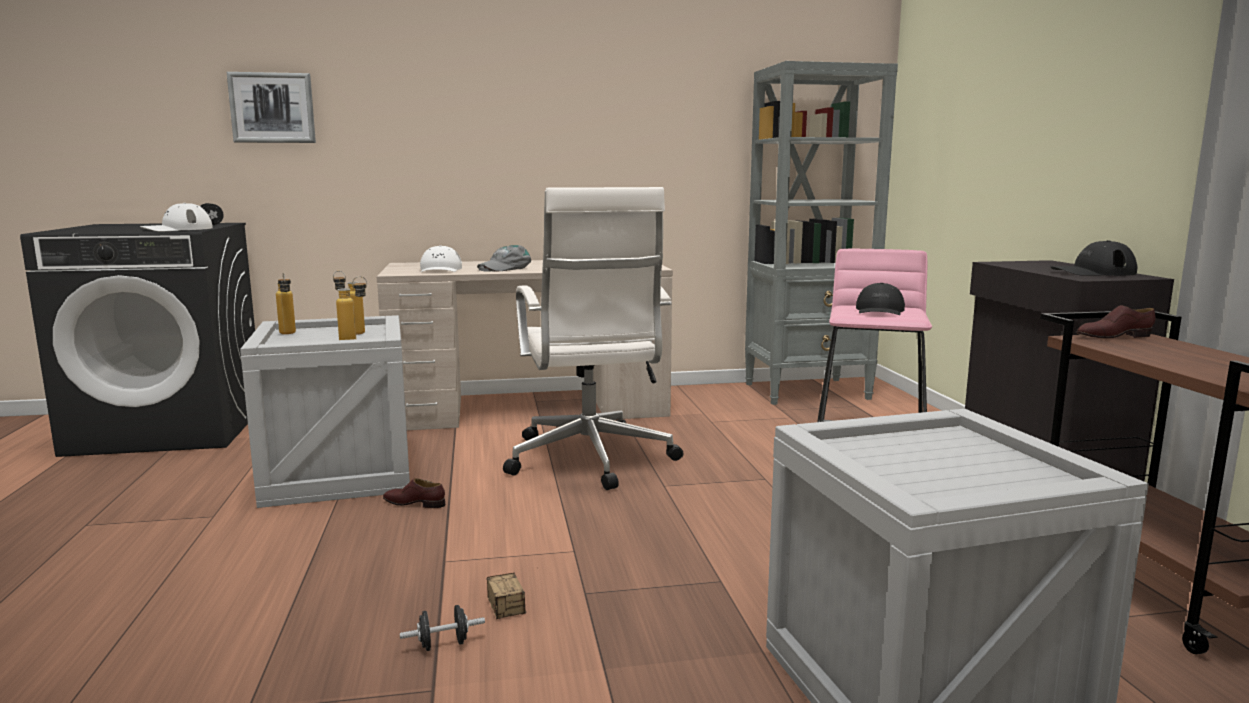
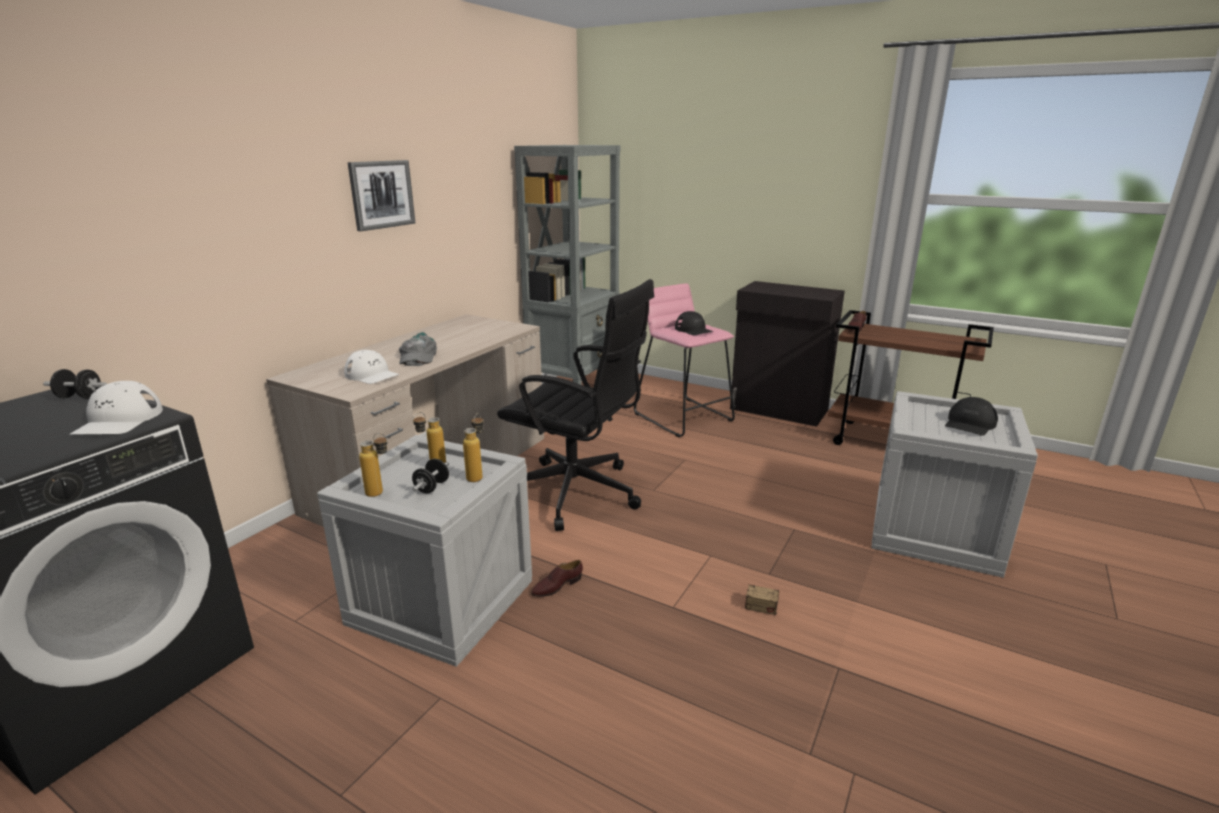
camera: 50 degrees left, 10 degrees up
(272, 108) = (89, 218): picture -> picture (381, 194)
(443, 644) = (788, 646): black dumbbell -> black dumbbell (432, 487)
(590, 460) = (577, 494): white office chair -> black office chair
(1093, 272) = (809, 291): black cap -> black cap (969, 424)

